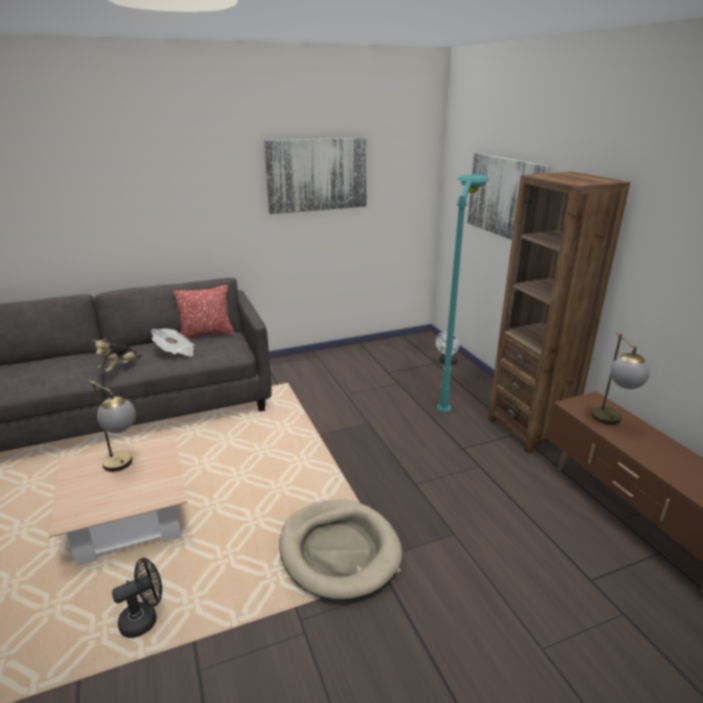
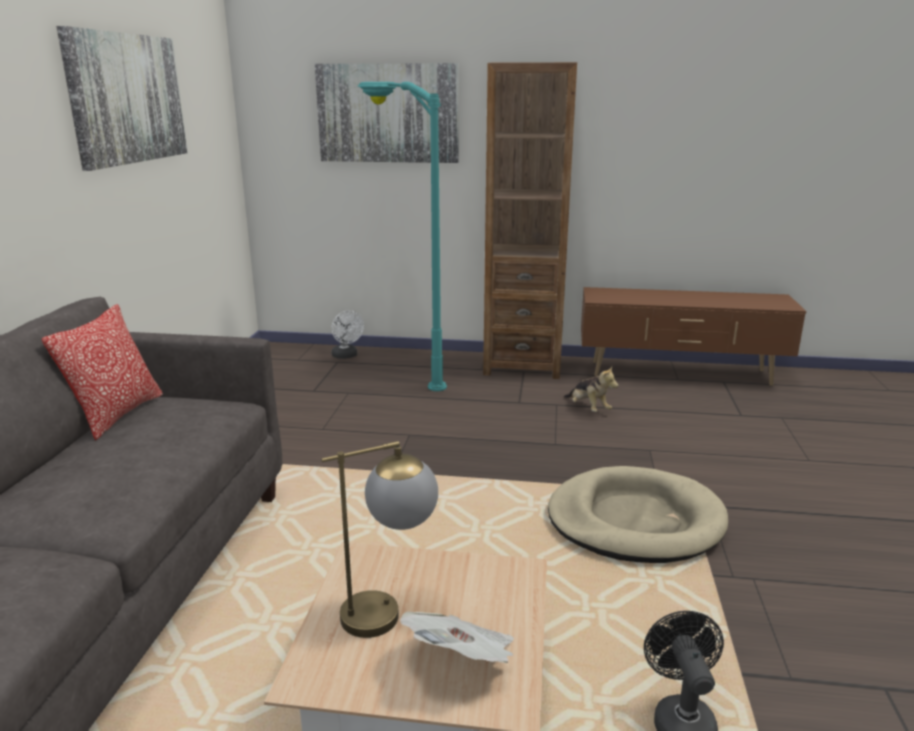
camera: 60 degrees left, 5 degrees down
(120, 368) = (103, 513): plush toy -> plush toy (588, 408)
(175, 352) = (142, 448): newspaper -> newspaper (462, 660)
(611, 423) = (639, 297): table lamp -> none

